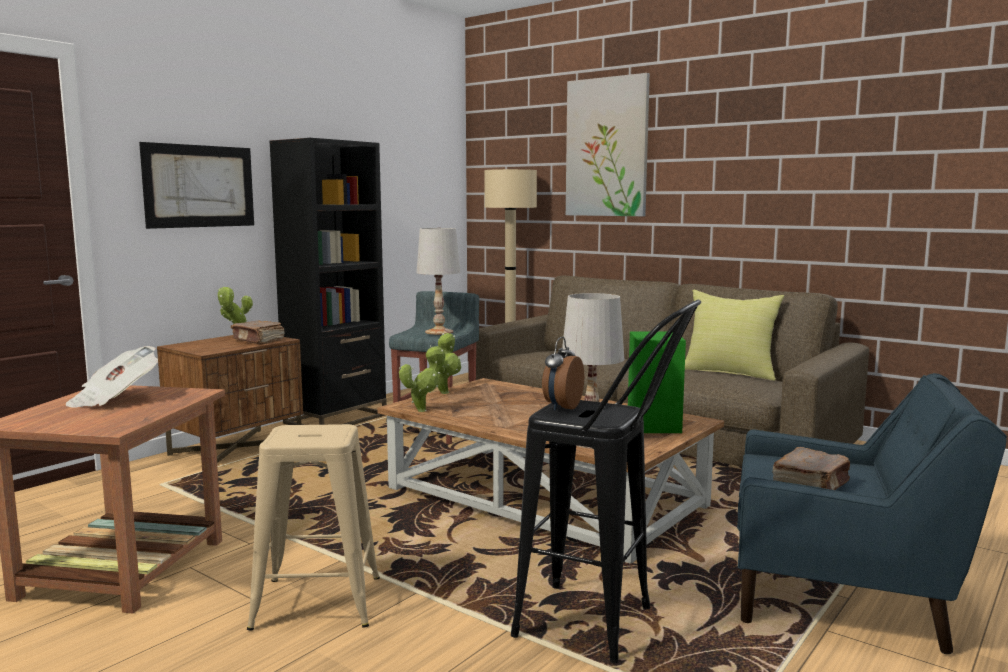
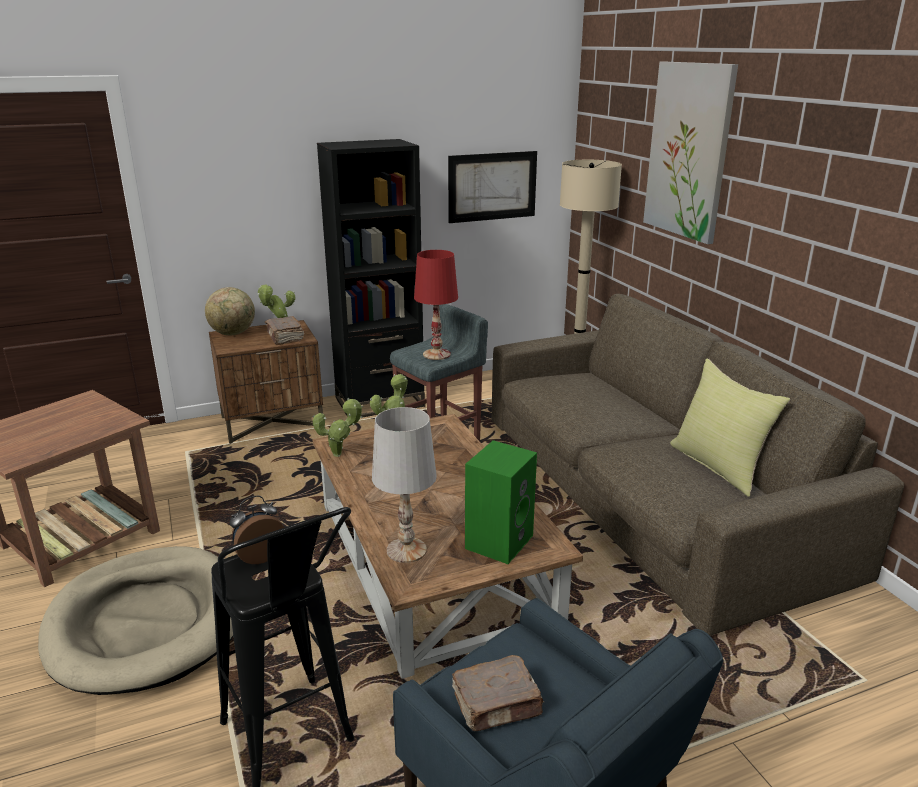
camera: 30 degrees right, 15 degrees up
(114, 399) = (69, 417): newspaper -> none
(191, 344) = (233, 333): none -> globe
(199, 186) = (247, 191): picture -> picture (492, 186)
(317, 602) = (147, 623): beige stool -> beige dog bed
(439, 332) = (437, 354): white table lamp -> red table lamp

